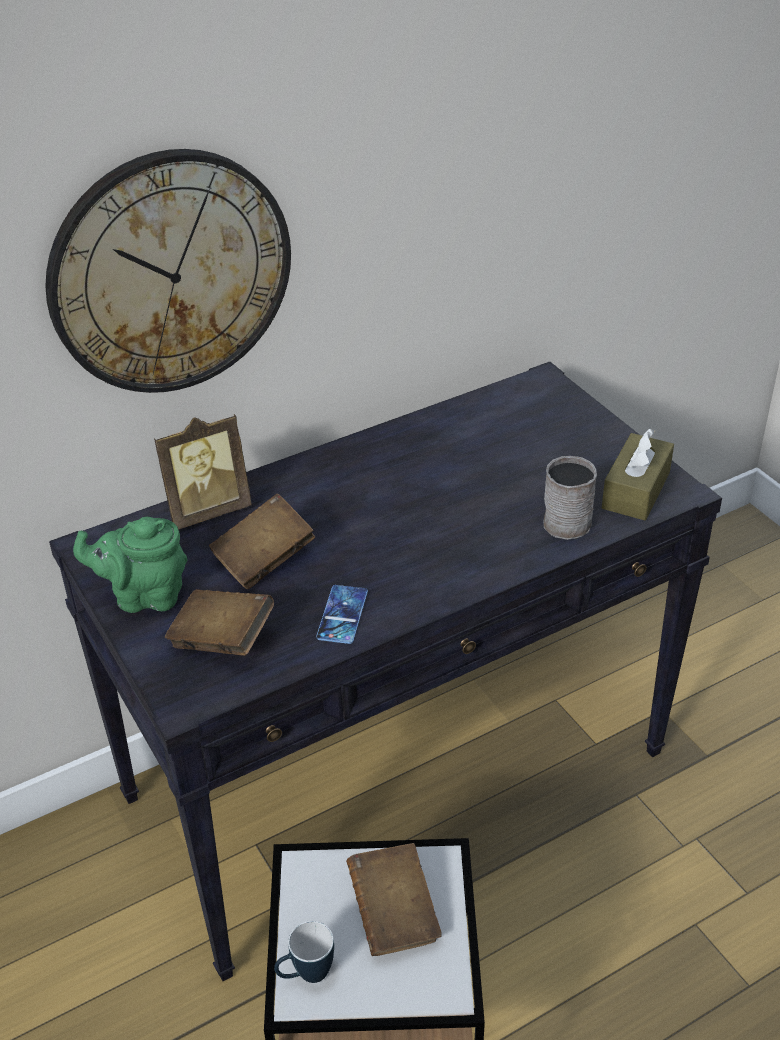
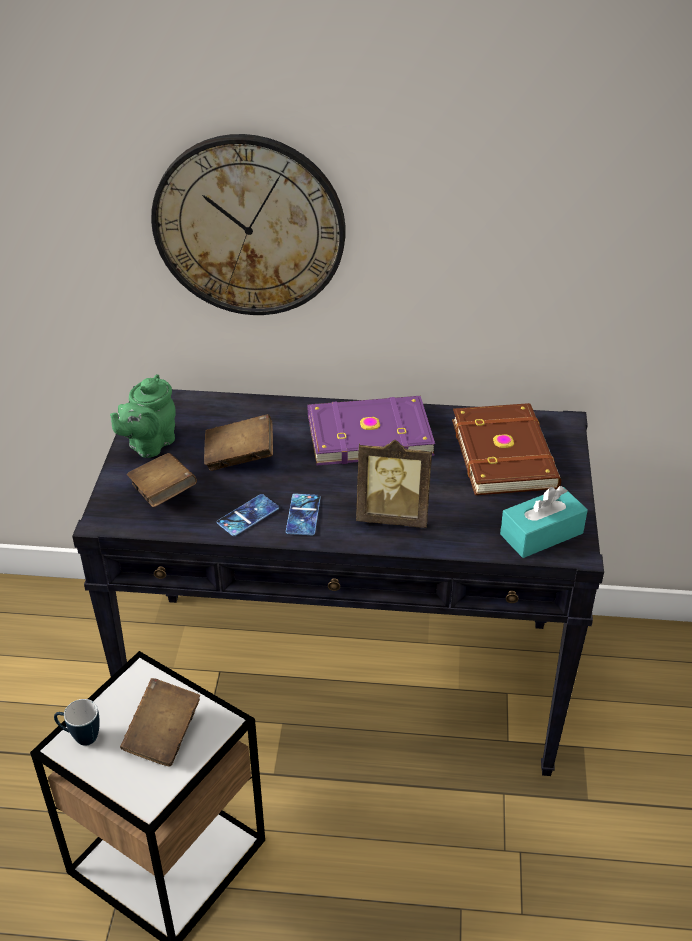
camera: 35 degrees right, 0 degrees up
(144, 596) = (149, 445): green teapot -> green teapot turned 90 degrees counterclockwise
(207, 510) = (239, 409): picture frame -> picture frame (393, 516)
(372, 472) = (368, 433): none -> purple book
(398, 585) = (303, 515): none -> phone
(523, 431) = (506, 453): none -> brown book
(568, 518) = (467, 528): grey mug -> none
(636, 490) = (541, 534): brown tissue box -> turquoise tissue box

